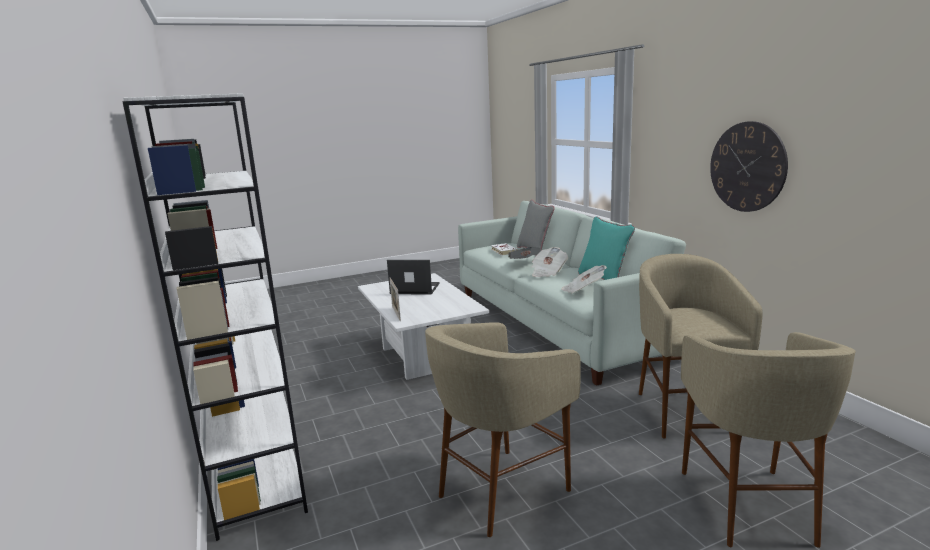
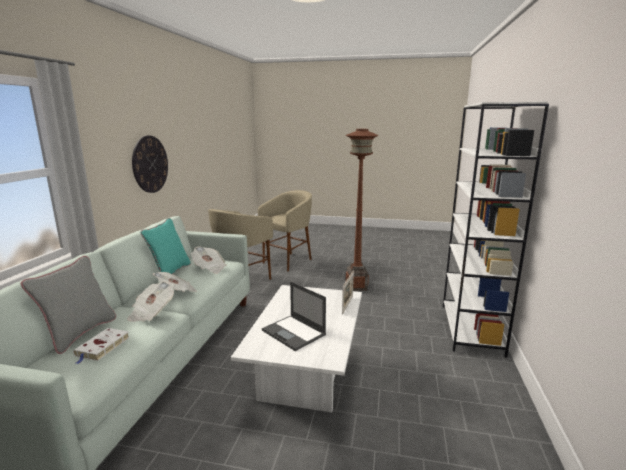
camera: 145 degrees left, 0 degrees up
(501, 492) = (356, 287): beige stool -> brown floor lamp

